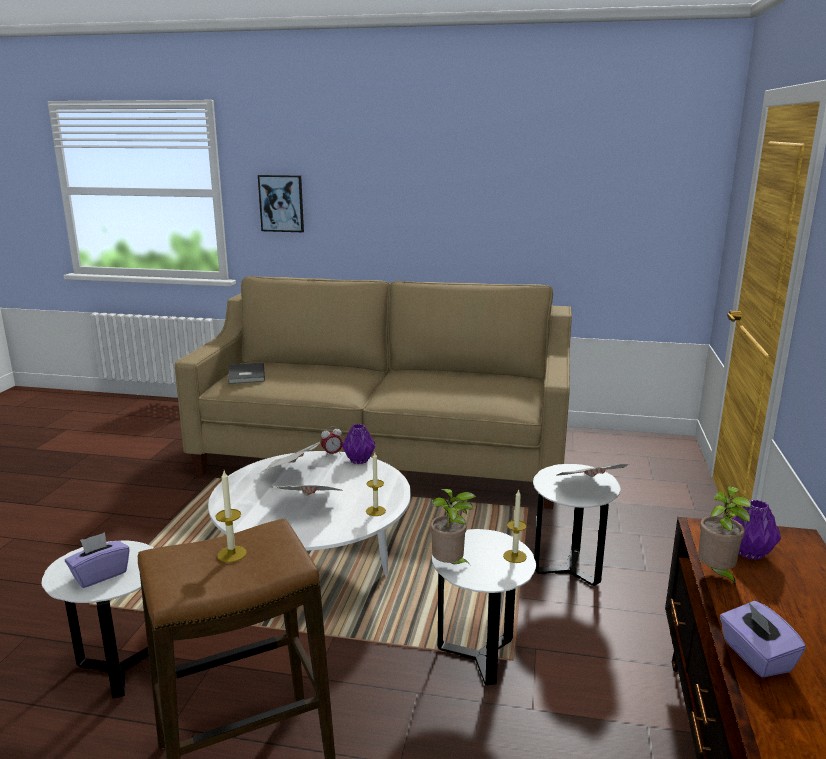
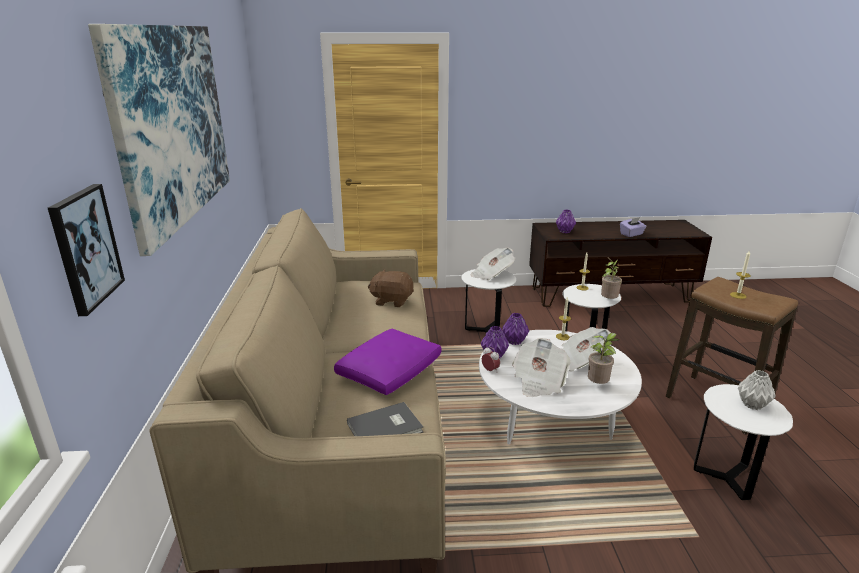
camera: 105 degrees left, 5 degrees up
(100, 574) = (753, 405): purple tissue box -> grey vase
(319, 382) = (390, 371): none -> purple pillow
(383, 477) = (514, 341): none -> purple vase
(429, 164) = (173, 124): none -> picture
(460, 392) = (392, 301): none -> brown plush toy
(716, 574) = (587, 236): potted plant -> potted plant (598, 385)

